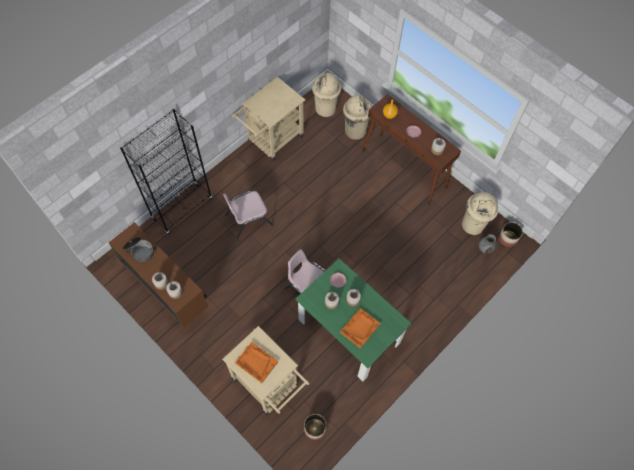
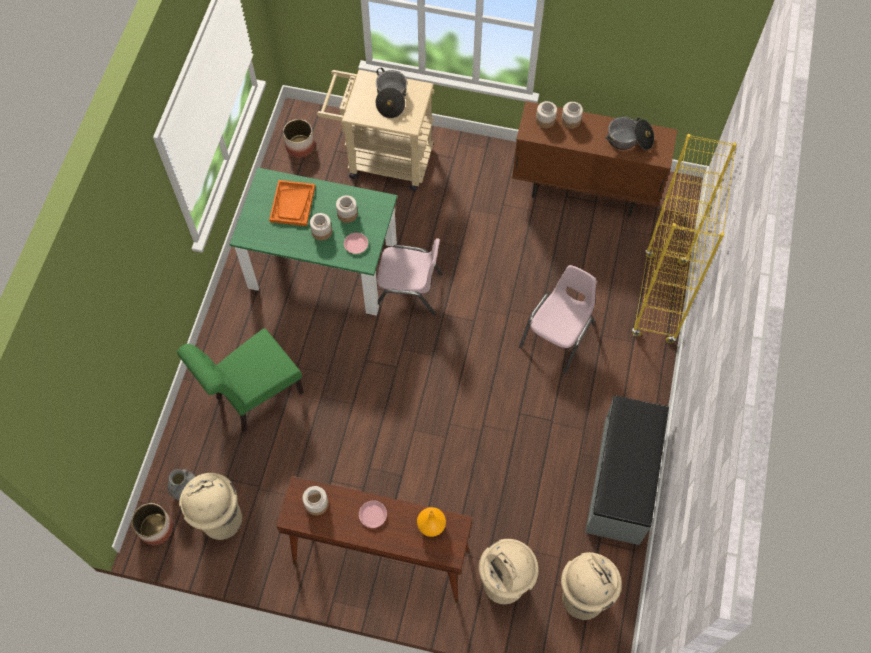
camera: 150 degrees right, 0 degrees up
(182, 208) = (659, 299): black bookcase -> yellow bookcase
(256, 362) = (391, 99): orange tray -> cooking pot
(272, 140) = (622, 481): beige cart -> grey bench
(427, 276) = (254, 397): none -> green chair

